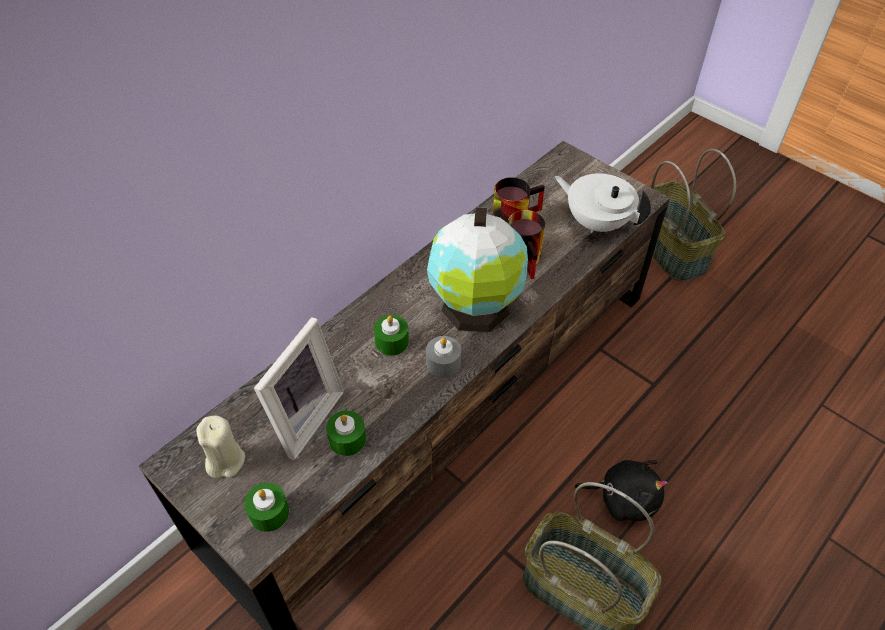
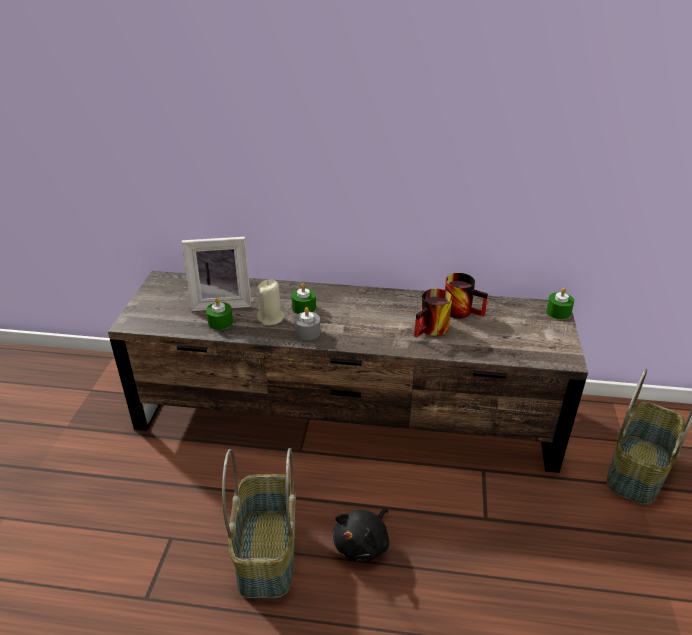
camera: 55 degrees right, 15 degrees down
(225, 460) = (174, 291): beige candle -> beige candle (271, 318)
(269, 513) = (153, 318): green candle -> green candle (558, 312)
(476, 309) = (364, 327): globe -> none
(597, 222) = (509, 346): white teapot -> none
(623, 498) = (363, 544): black plush toy -> black plush toy turned 60 degrees clockwise

